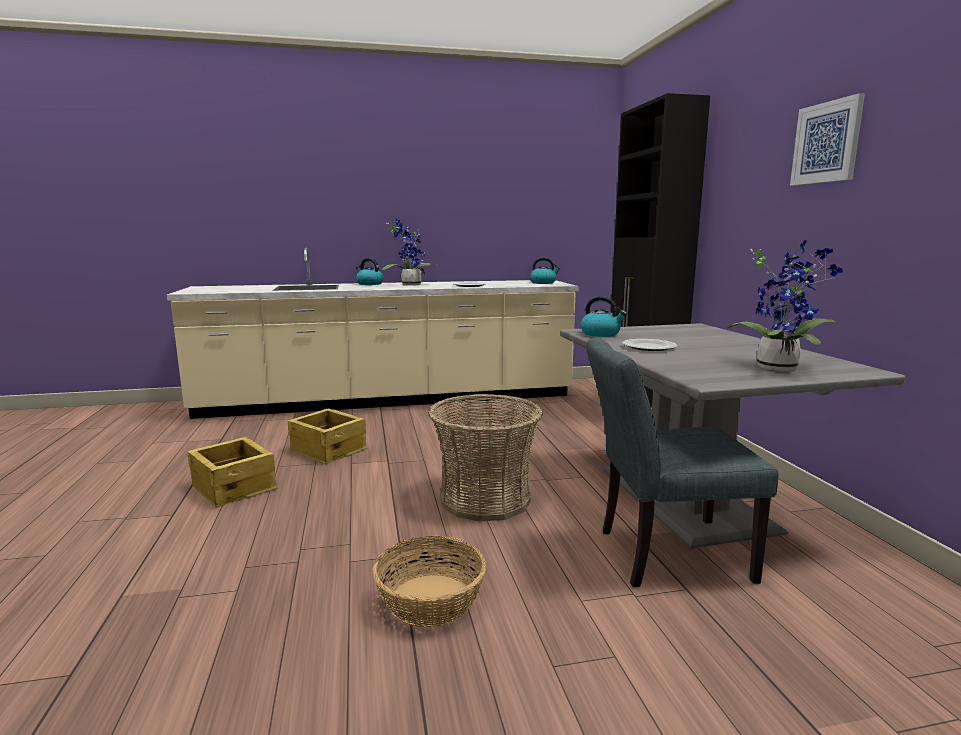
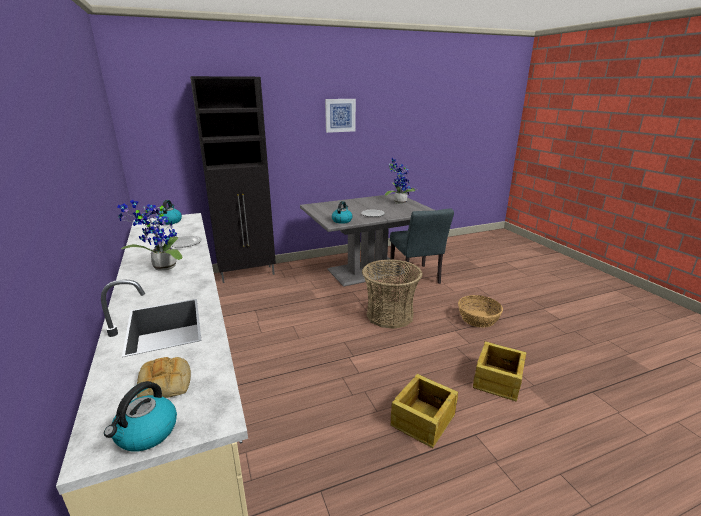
camera: 100 degrees left, 10 degrees up
(235, 289) = (165, 384): none -> bread
(328, 450) = (335, 392): crate -> crate (497, 380)
(369, 284) = (134, 291): kettle -> kettle (146, 433)

